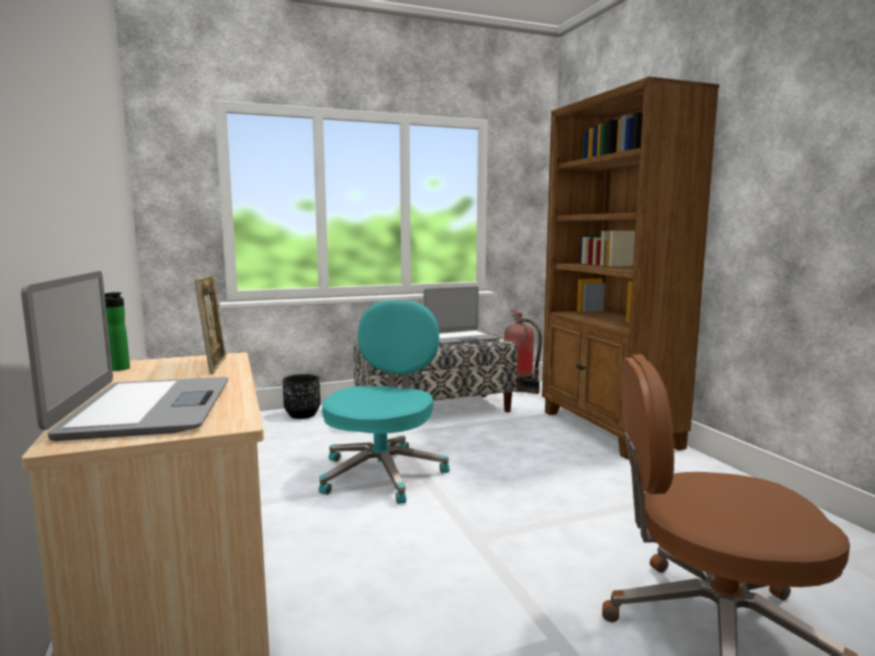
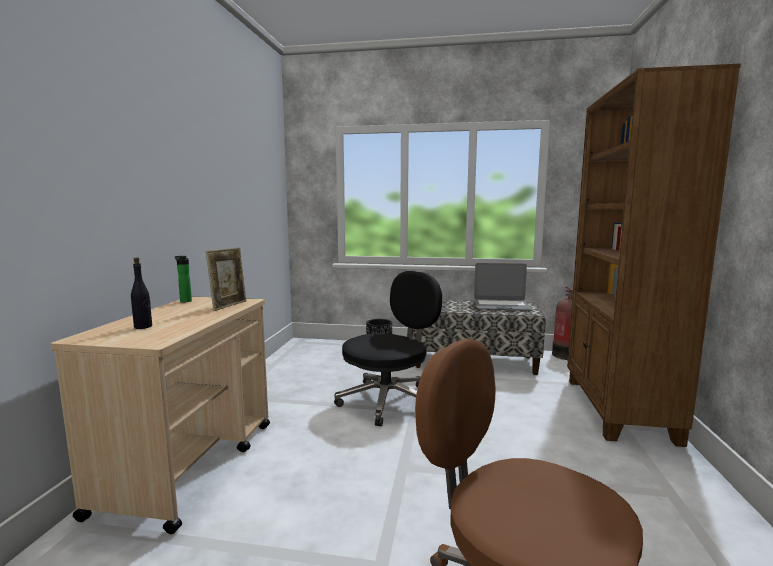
camera: 30 degrees right, 0 degrees up
(146, 409) = (143, 327): laptop -> black bottle
(383, 473) = (389, 401): turquoise office chair -> black office chair

